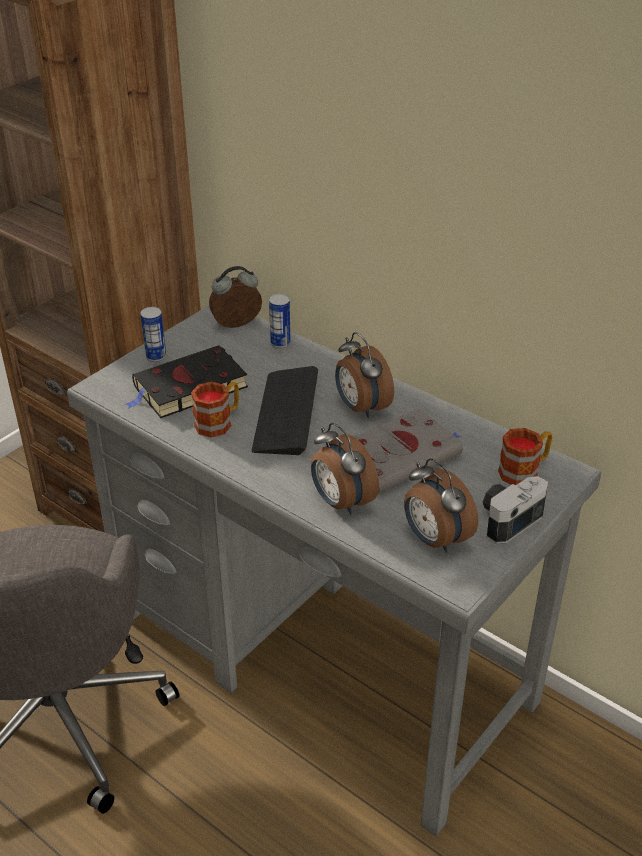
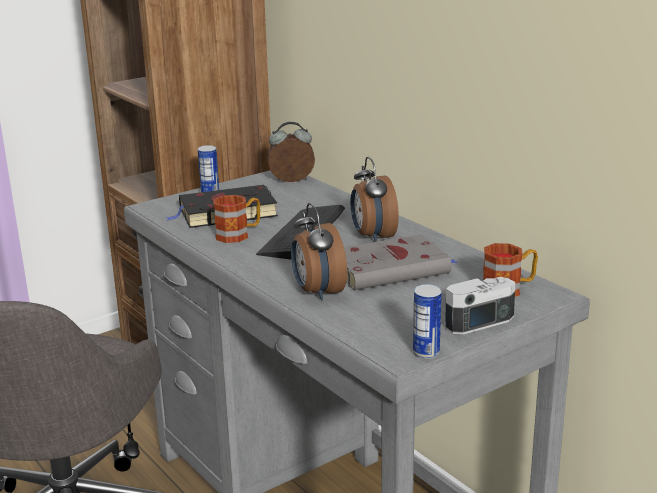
camera: 15 degrees right, 15 degrees down
(280, 344) = (323, 194): can -> can (426, 353)
(434, 539) = (392, 325): alarm clock -> none

